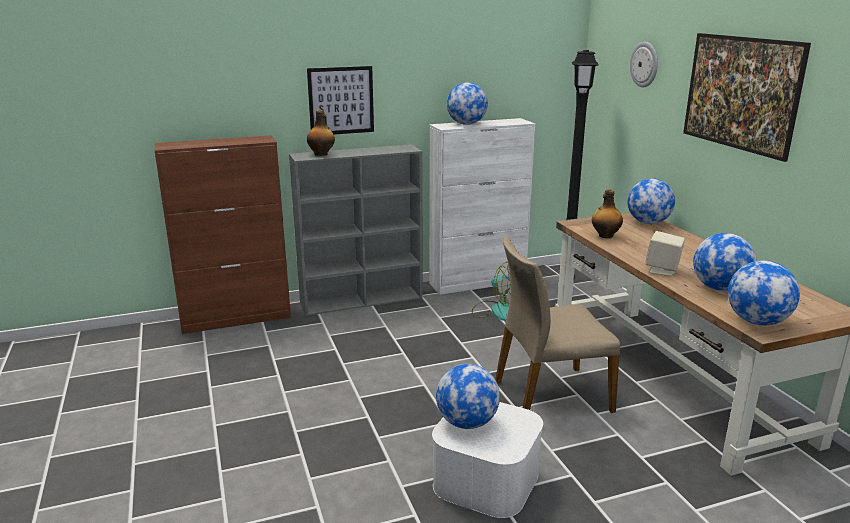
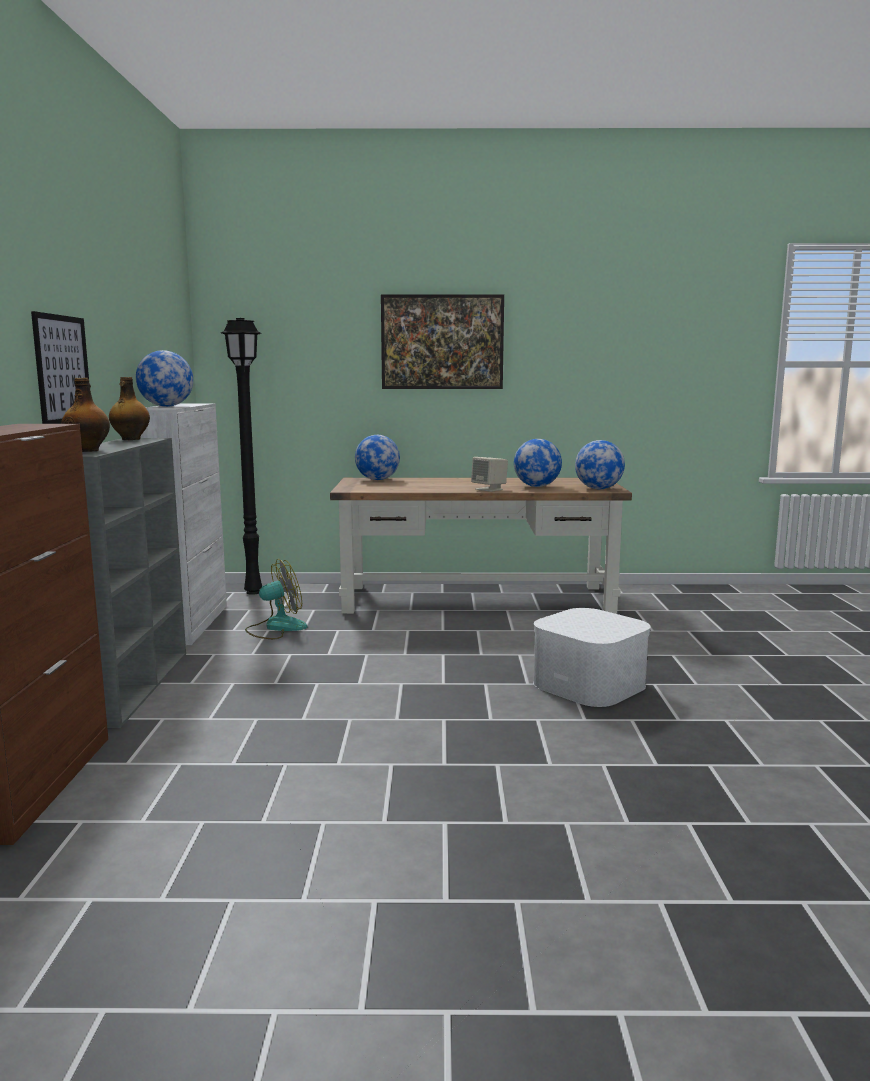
camera: 70 degrees left, 10 degrees down
(467, 423) = (580, 629): globe -> none
(550, 395) = (470, 639): beige chair -> none
(605, 236) = (393, 489): bottle -> bottle (130, 439)
(645, 64) = (306, 331): wall clock -> none

